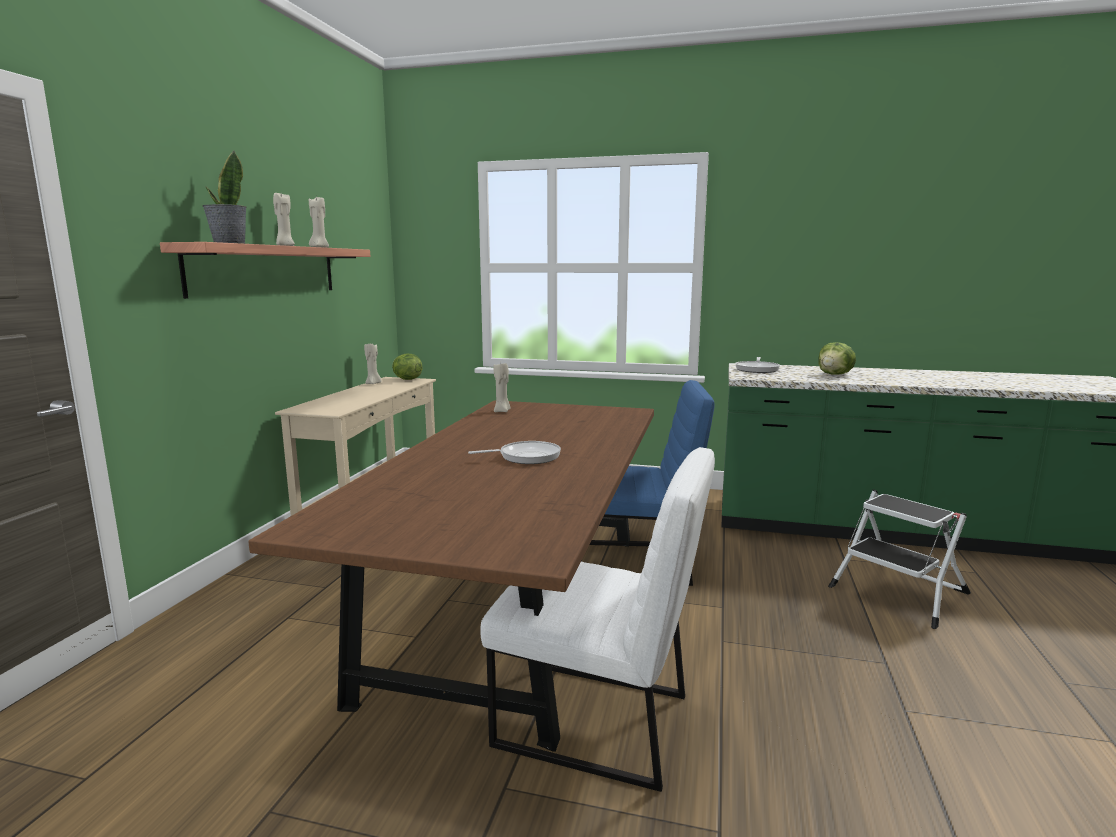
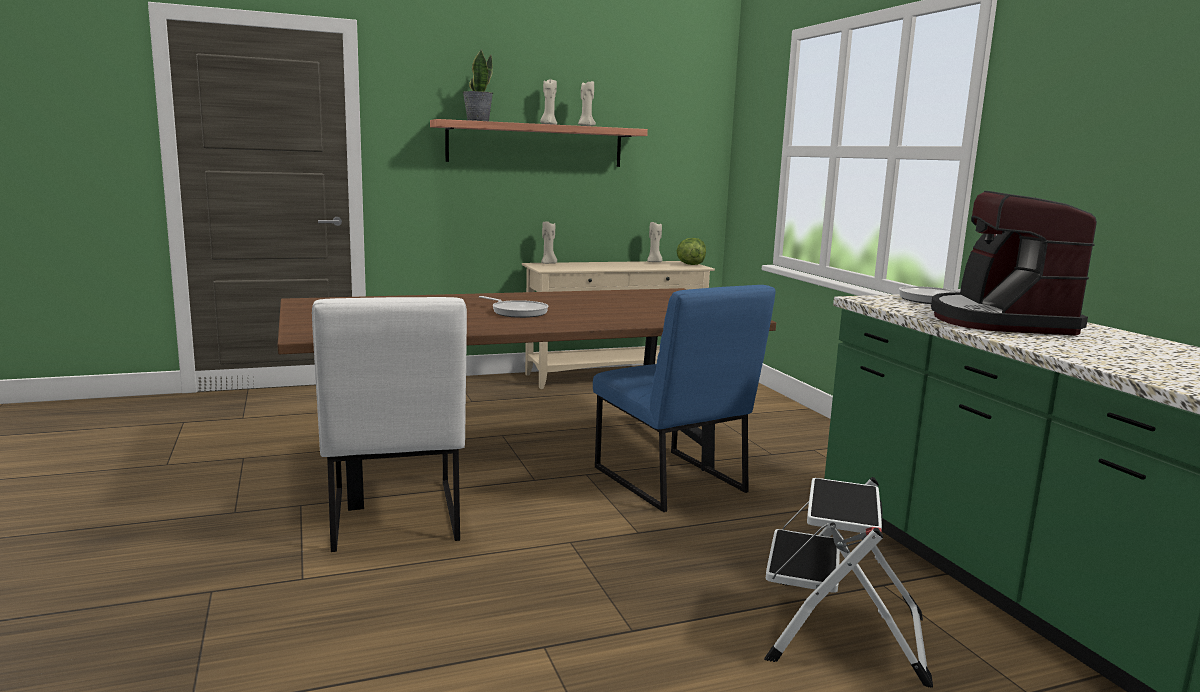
camera: 55 degrees right, 0 degrees up
(502, 411) = (647, 293): beige candle -> beige candle (548, 263)
(835, 374) = (1000, 321): lettuce -> coffee machine

